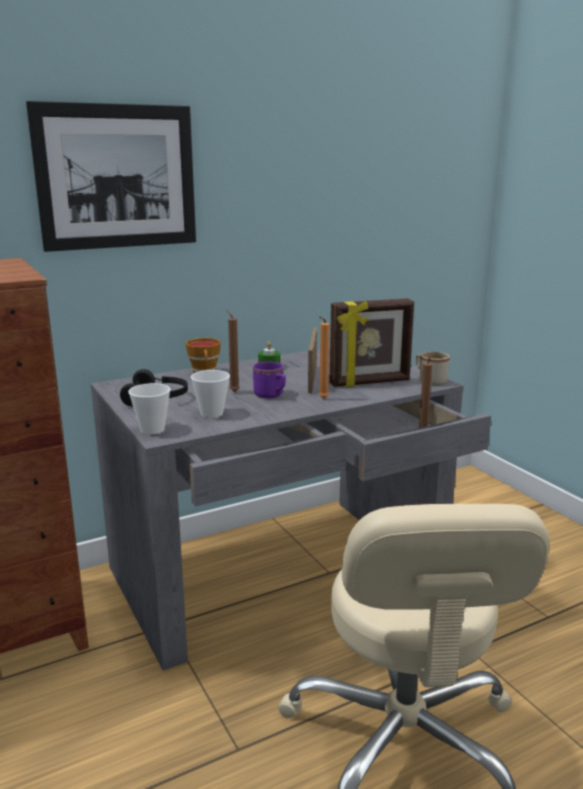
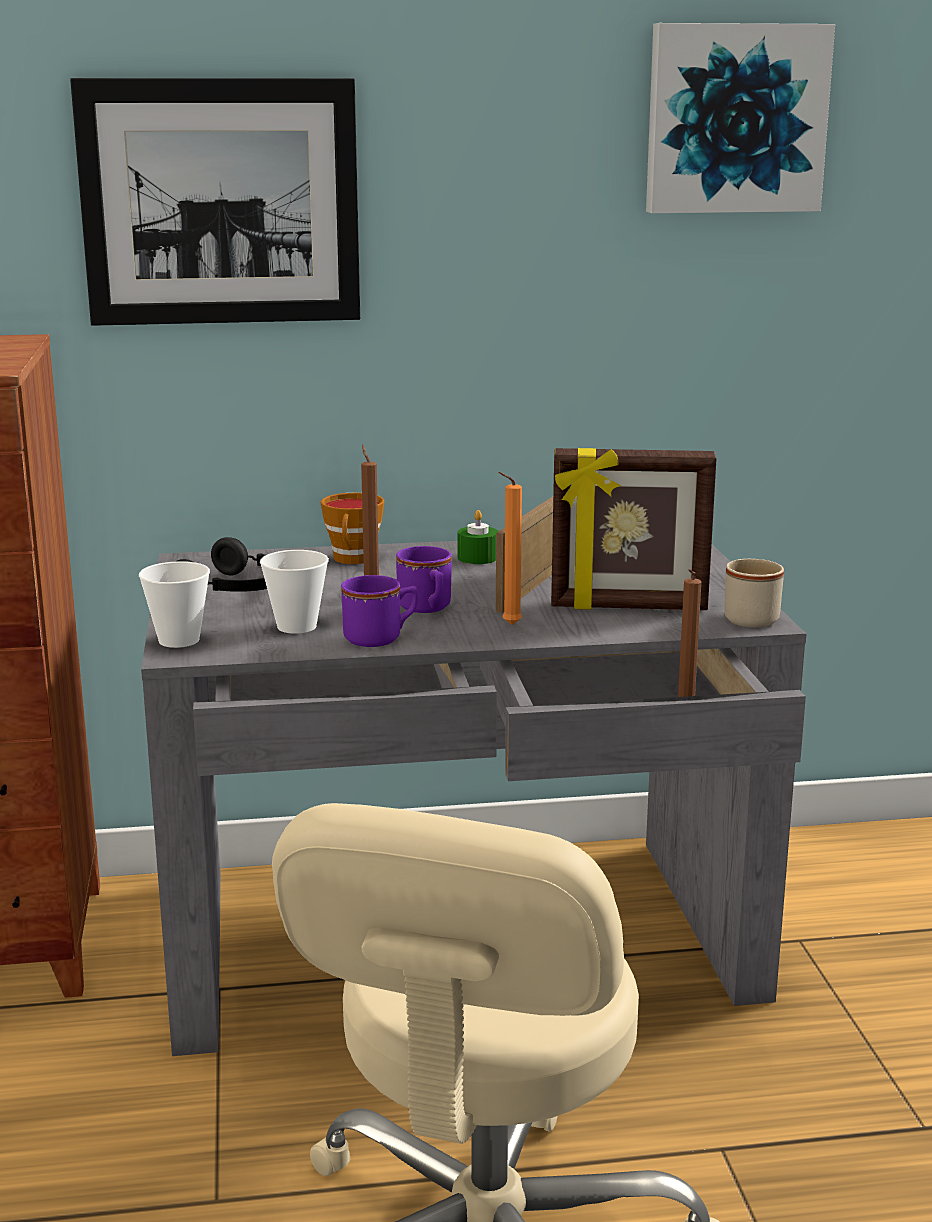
camera: 20 degrees right, 0 degrees up
(263, 413) = (381, 637): none -> purple mug
(371, 133) = (735, 119): none -> picture

